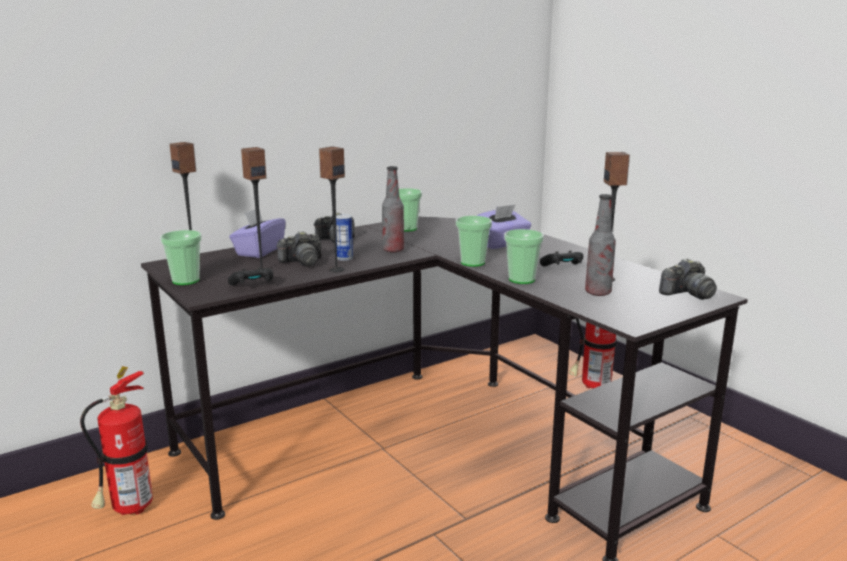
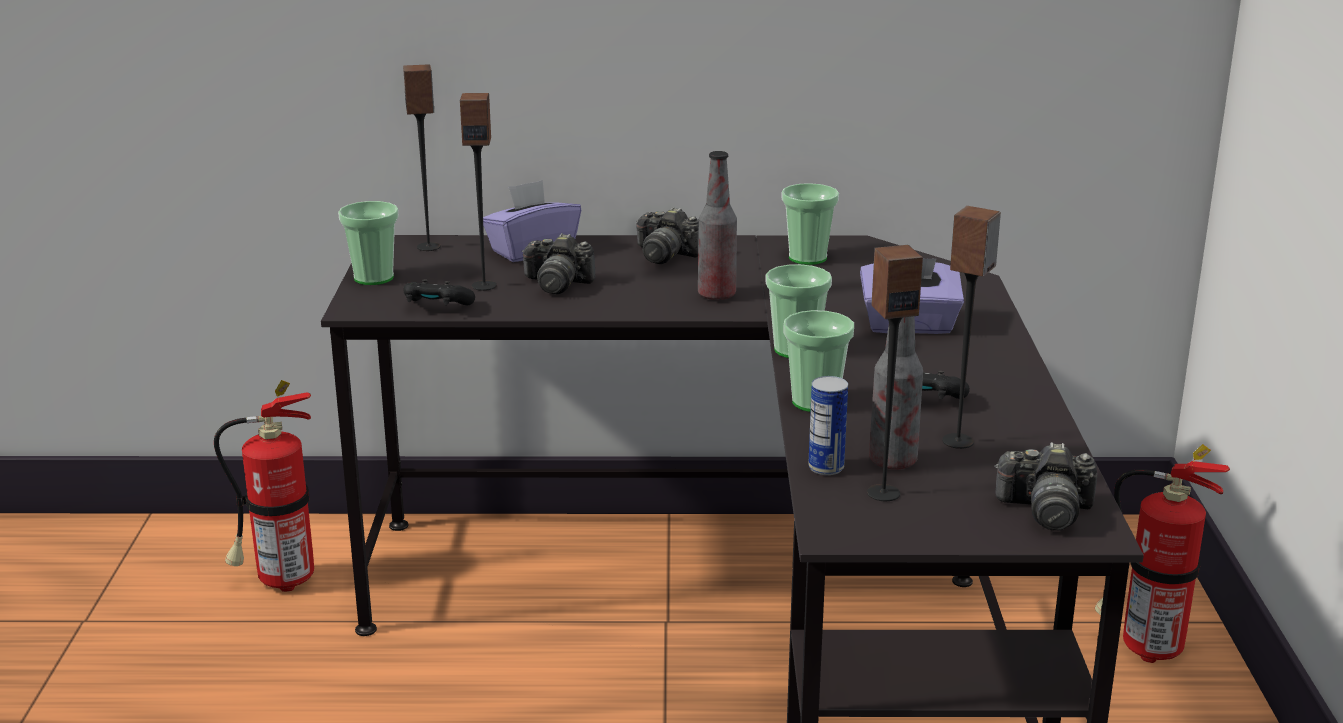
camera: 35 degrees right, 5 degrees up
(336, 269) = (580, 309): speaker -> speaker (883, 493)
(344, 258) = (623, 292): can -> can (826, 467)

